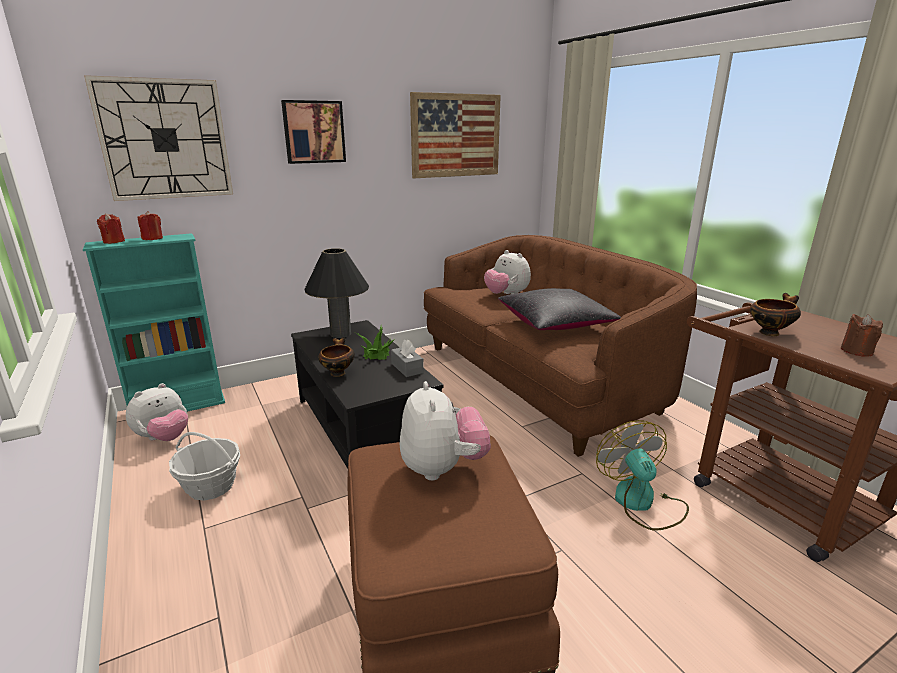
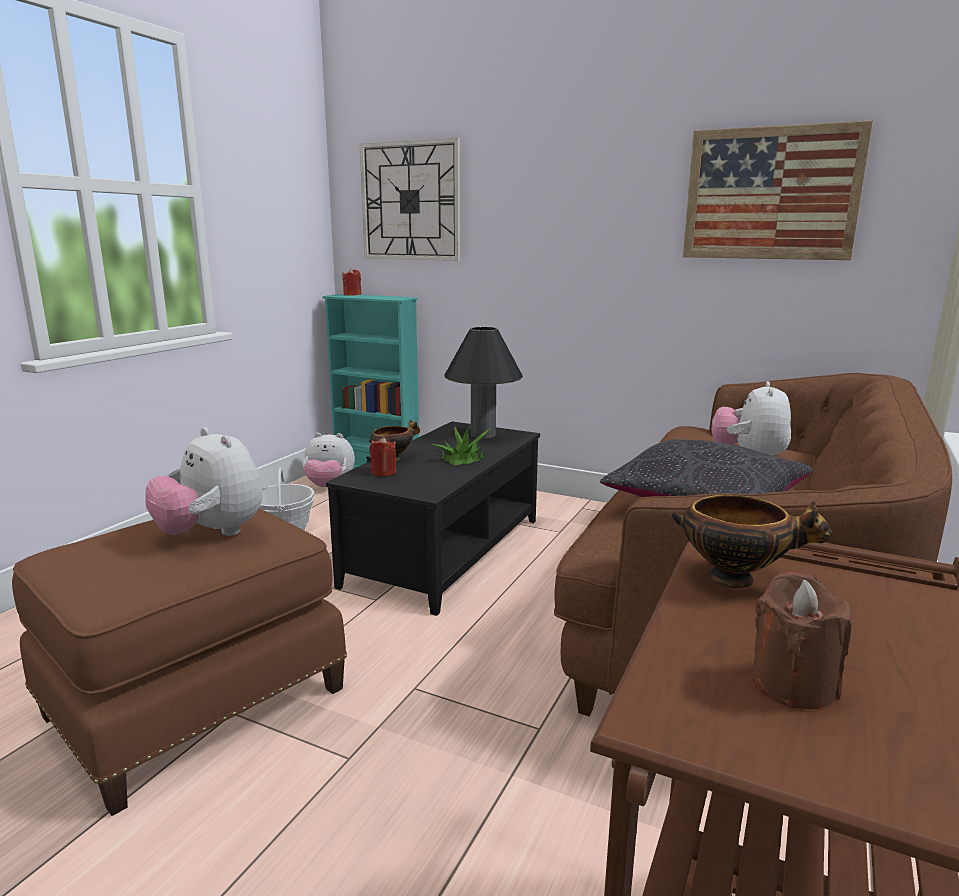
camera: 55 degrees right, 5 degrees down
(152, 238) = (377, 296): red candle -> red candle (383, 472)
(313, 132) = (553, 191): picture -> none
(407, 368) = (448, 478): grey tissue box -> none
(442, 468) = (211, 533): plush toy -> plush toy turned 90 degrees clockwise
(641, 502) = (528, 812): fan -> none

